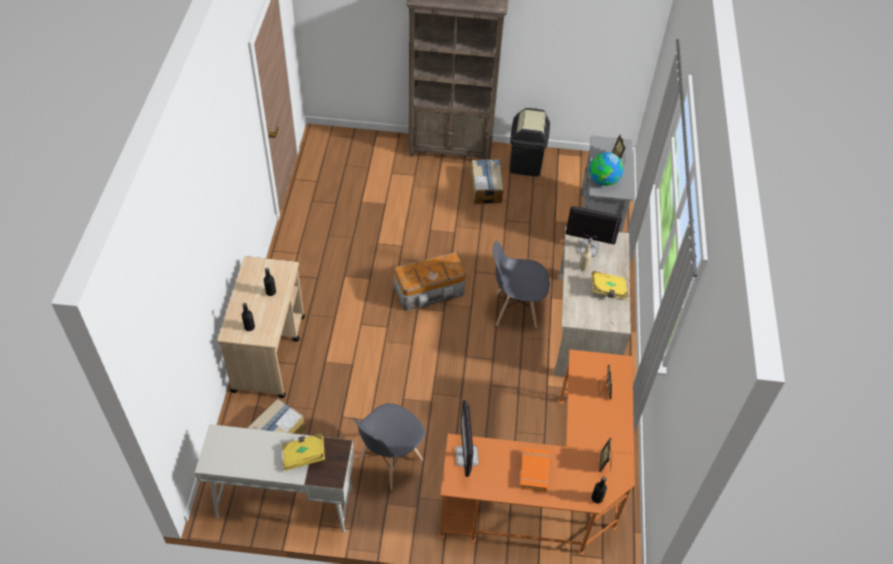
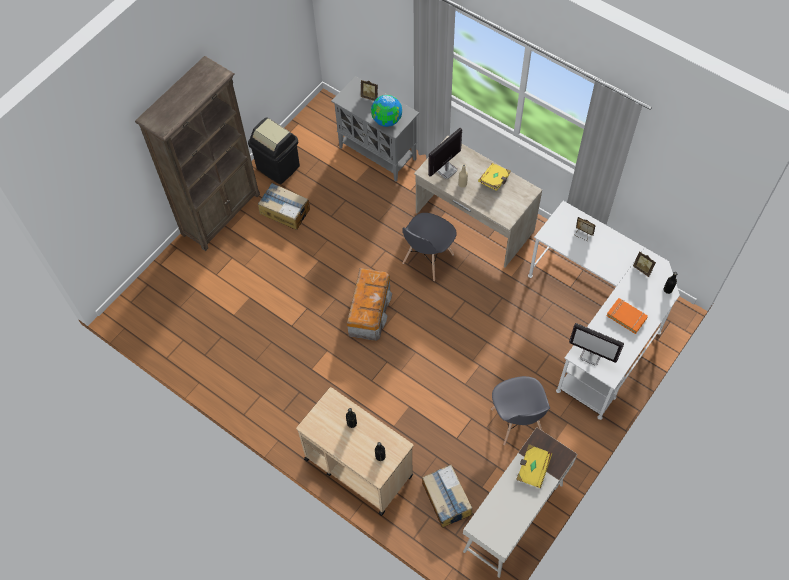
camera: 55 degrees left, 10 degrees up
(549, 487) = (598, 323): orange desk -> white desk

